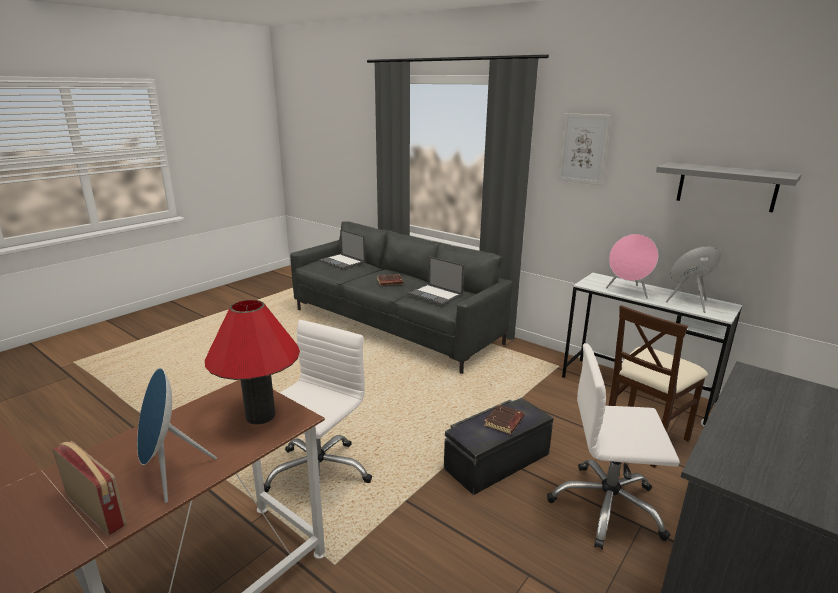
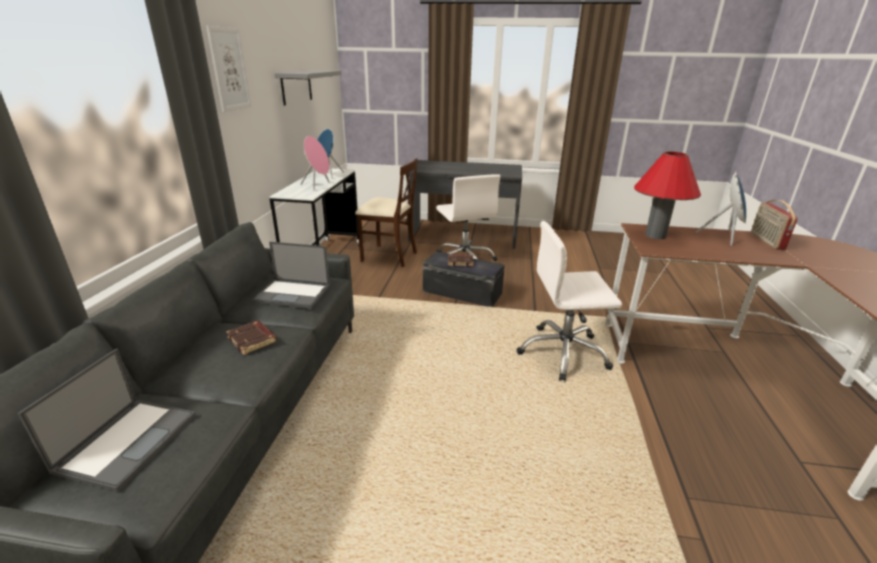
camera: 120 degrees left, 5 degrees up
(436, 295) = (293, 293): laptop -> laptop turned 90 degrees clockwise

